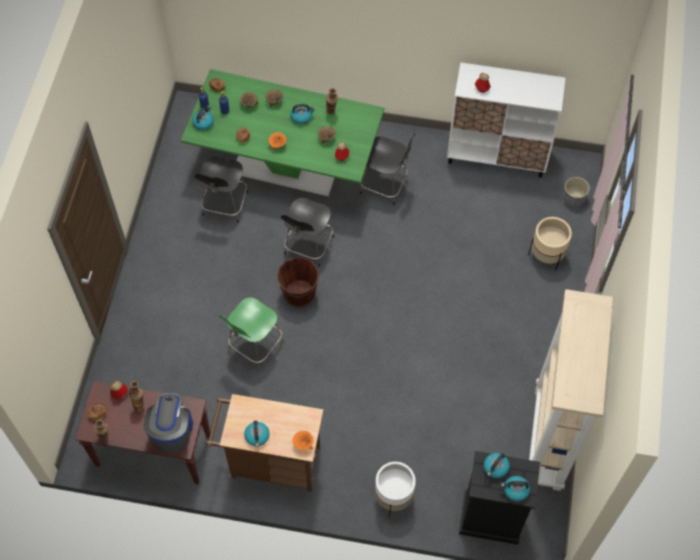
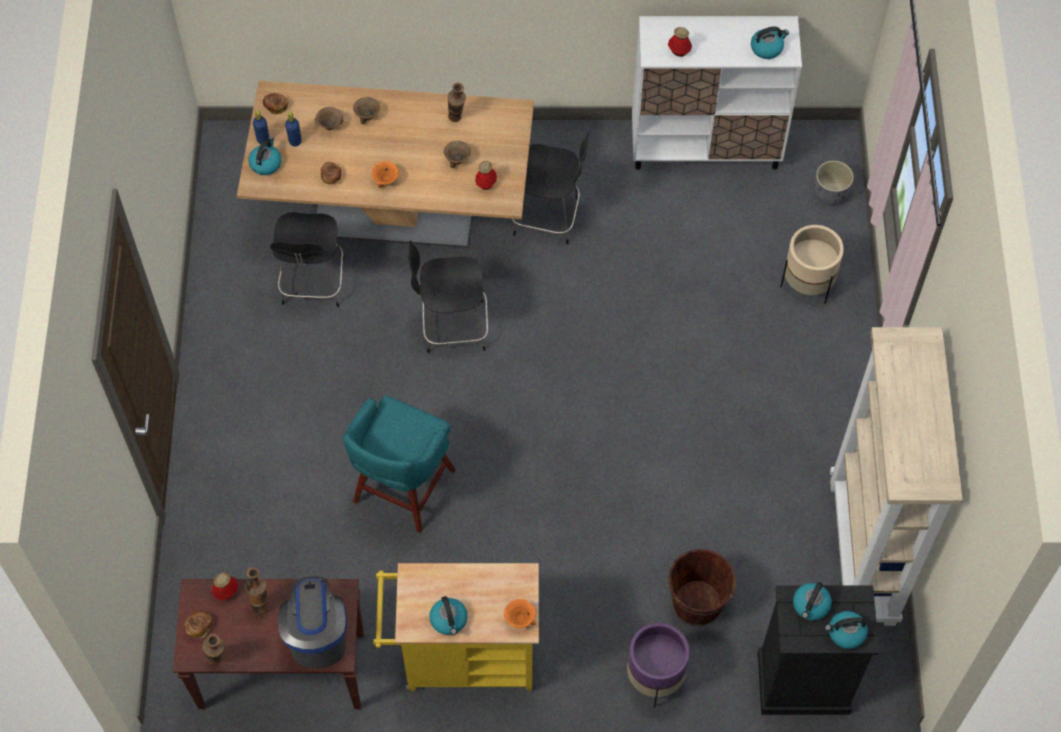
camera: 10 degrees left, 0 degrees up
(254, 346) = (402, 489): green chair -> turquoise stool
(270, 462) = (461, 658): brown cart -> yellow cart
(286, 166) = (394, 211): green dining table -> beige dining table
(299, 294) = (453, 400): brown bucket -> brown bucket (697, 604)
(302, 117) = (413, 133): kettle -> kettle (767, 48)
(308, 247) = (452, 326): black chair -> black chair turned 75 degrees clockwise
(393, 497) = (654, 677): white planter -> purple planter

